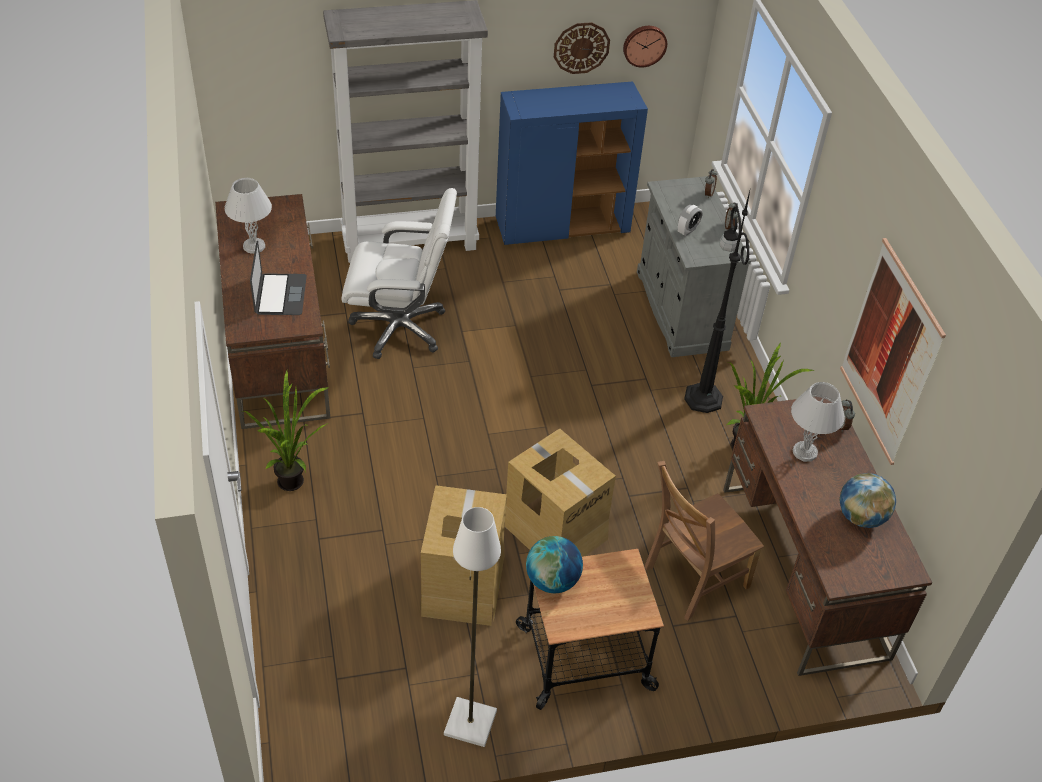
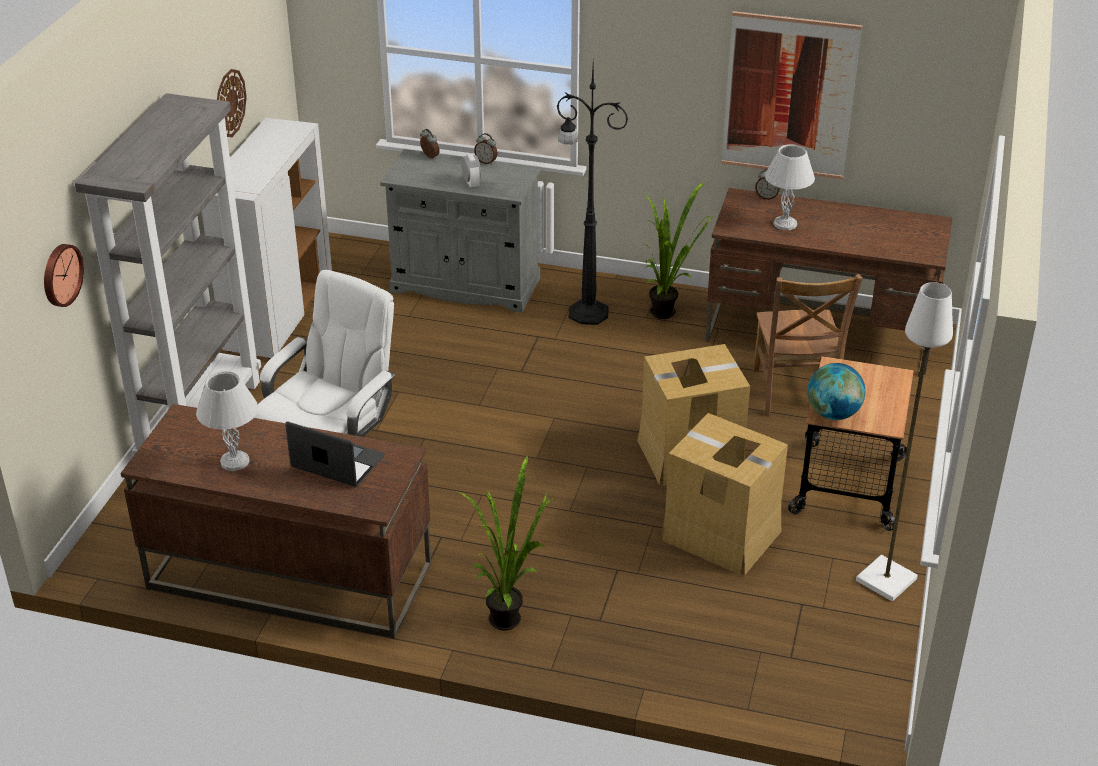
camera: 60 degrees left, 10 degrees down
(563, 226) = (279, 313): blue cabinet -> white cabinet
(644, 45) = (261, 72): wall clock -> wall clock (60, 275)
(861, 517) = (870, 223): globe -> none

